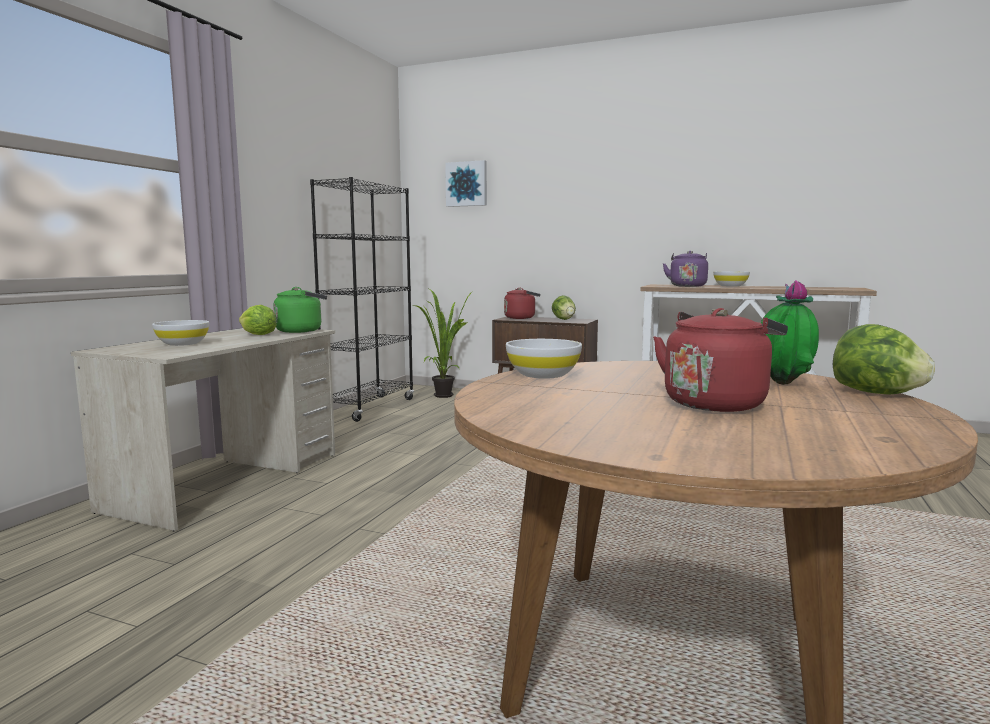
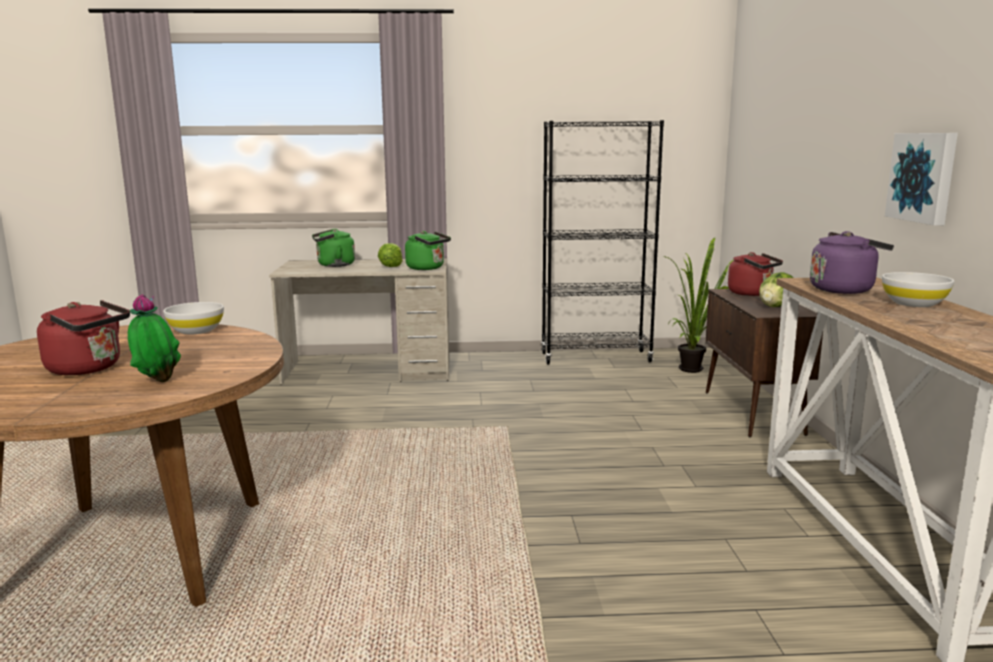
camera: 65 degrees right, 5 degrees up
(182, 344) = (333, 265): white bowl -> green kettle
(467, 184) = (763, 105): picture -> picture (923, 177)
(876, 393) = (123, 405): lettuce -> none

